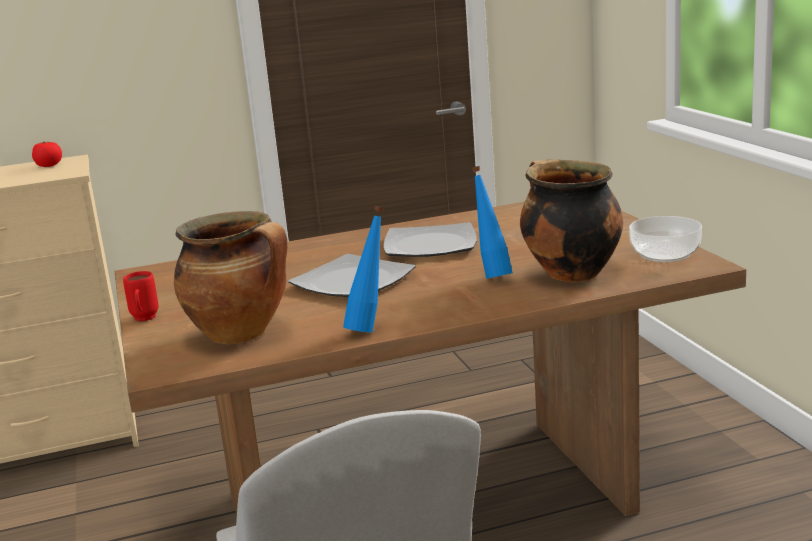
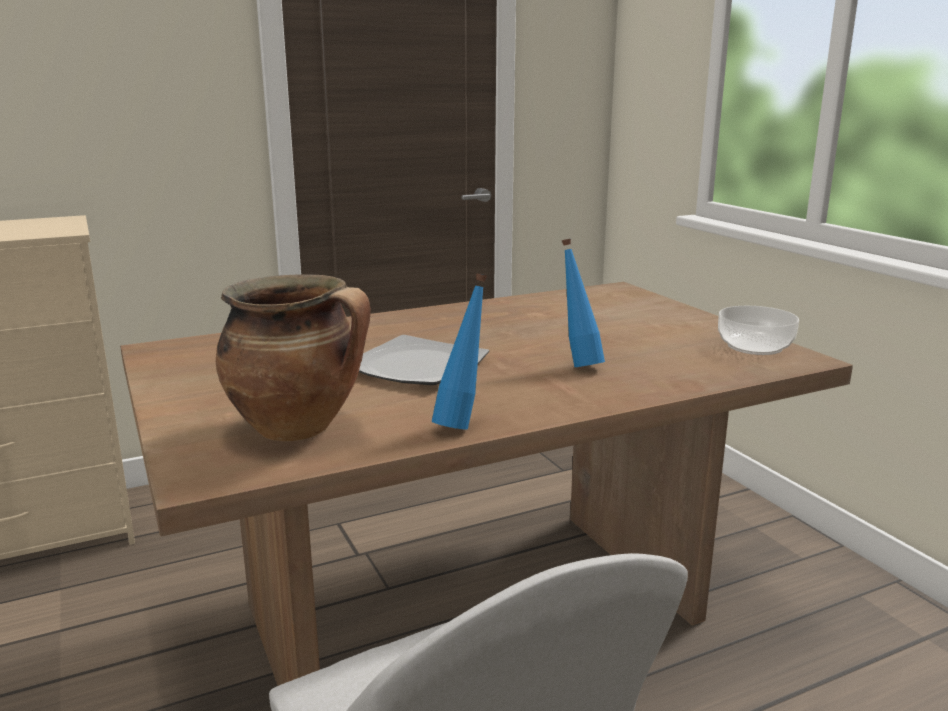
camera: 10 degrees left, 0 degrees up
(49, 165) = (39, 223): tomato -> none
(144, 320) = (166, 406): red mug -> none
(429, 245) = (489, 328): plate -> none
(570, 273) = (664, 364): cooking pot -> none

